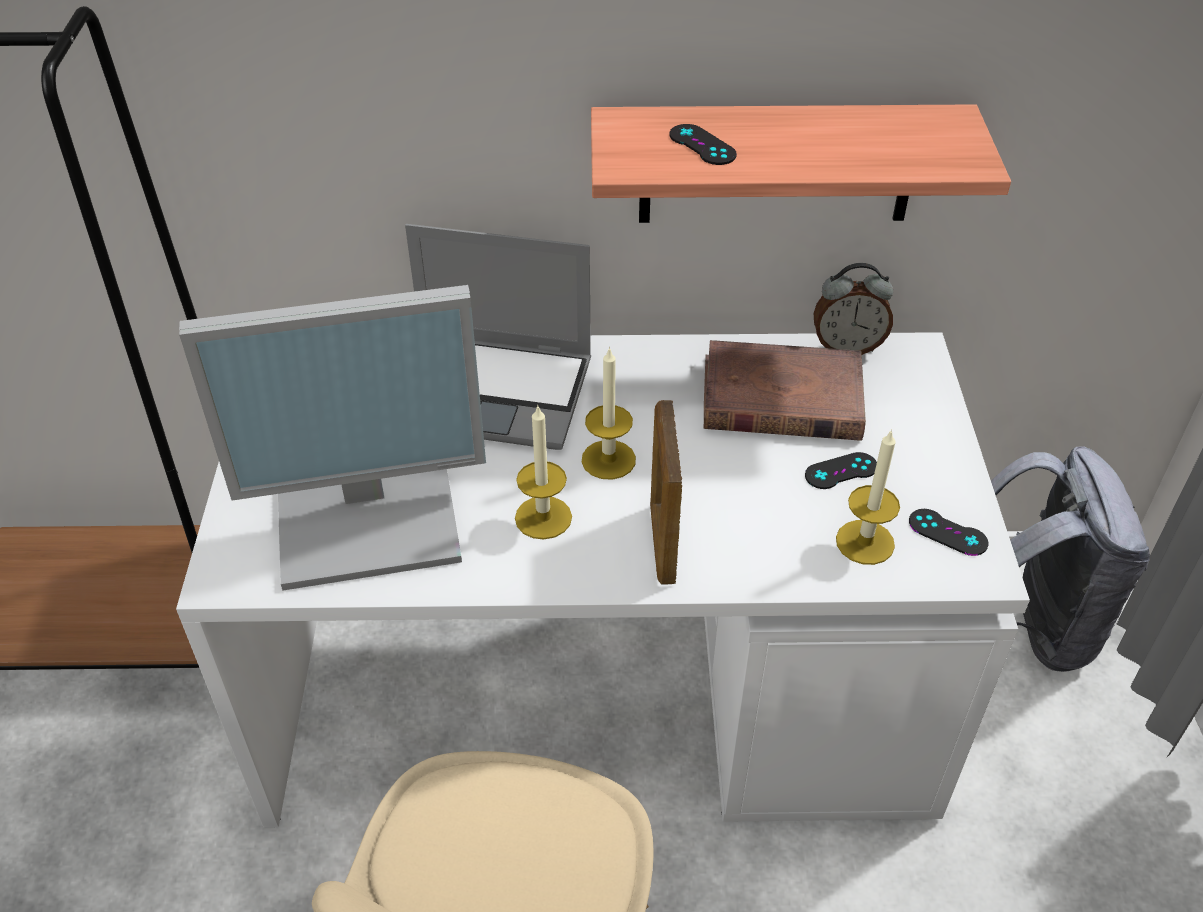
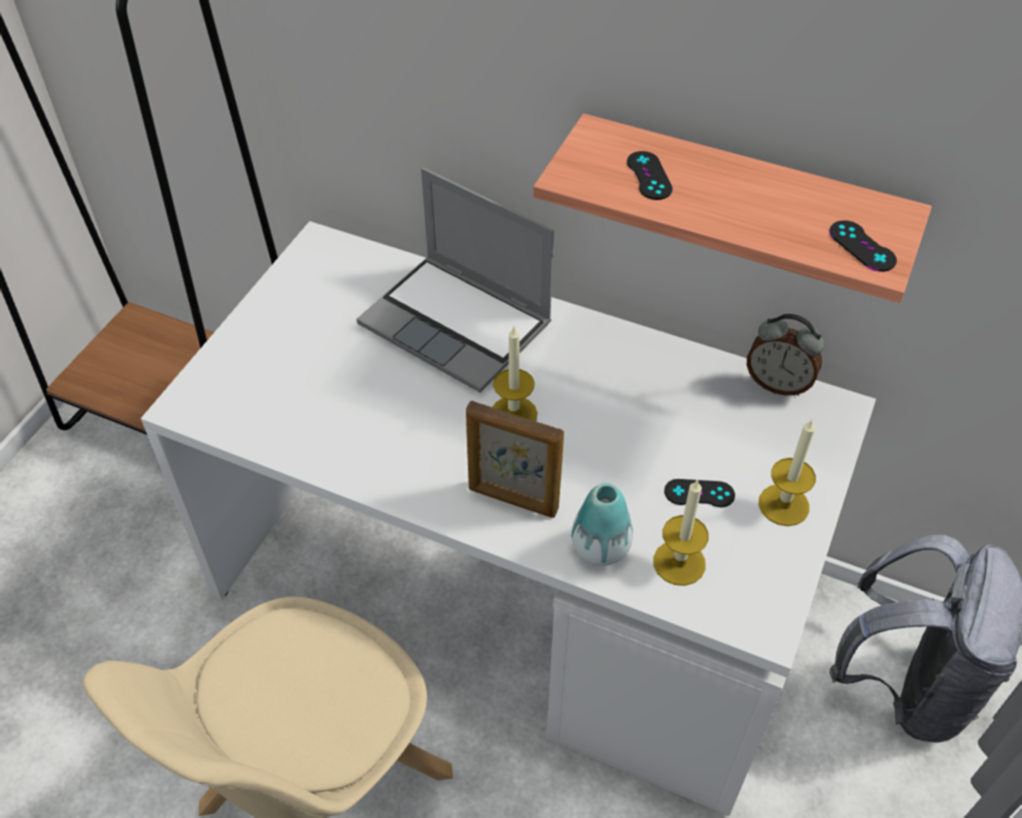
camera: 25 degrees right, 5 degrees up
(371, 514) = (311, 394): monitor -> none
(543, 517) = (434, 444): candle -> candle (783, 505)
(662, 543) = (513, 500): picture frame -> picture frame turned 90 degrees counterclockwise
(780, 399) = (688, 411): brown book -> none
(780, 556) = (600, 547): none -> vase
(947, 532) = (757, 582): black game controller -> black game controller (862, 246)

